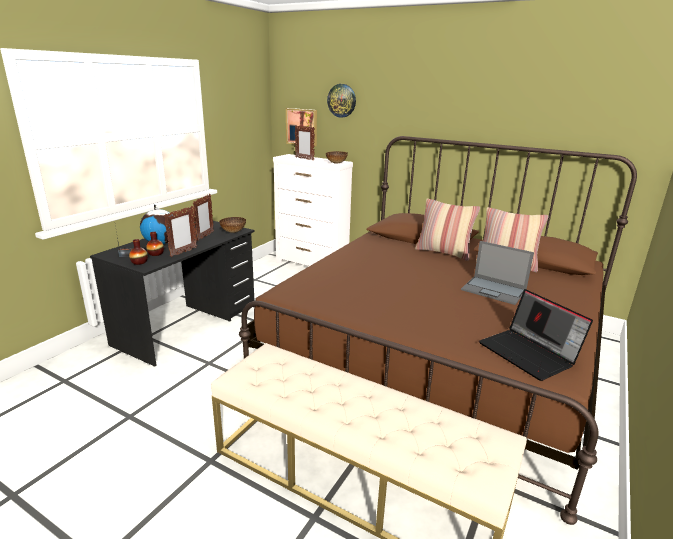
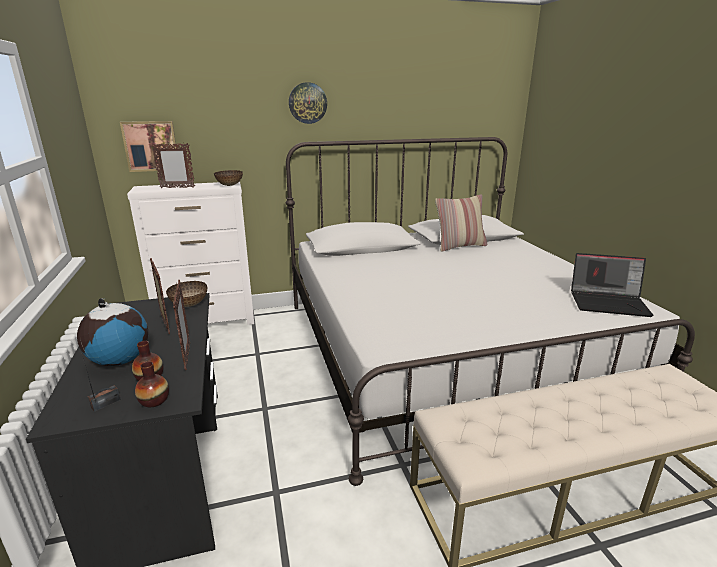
camera: 45 degrees left, 0 degrees up
(341, 100) = (210, 106): wall clock -> wall clock (307, 103)
(438, 355) = (444, 350): brown bed -> white bed
(443, 252) = (405, 252): pillow -> none
(494, 290) = (498, 268): laptop -> none

